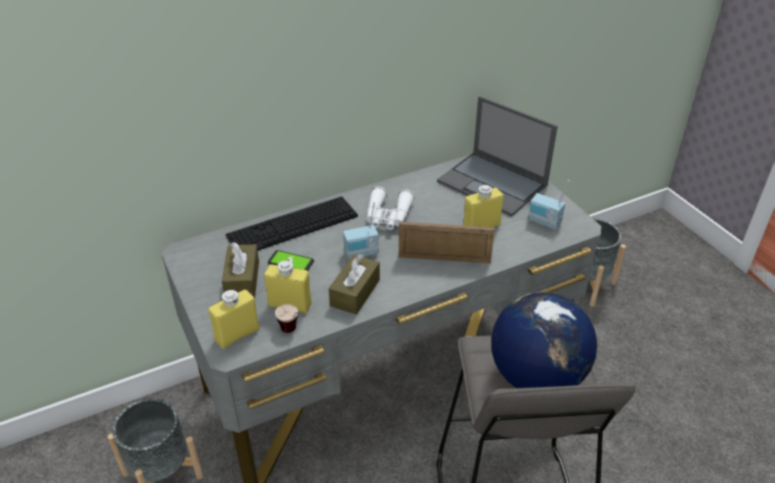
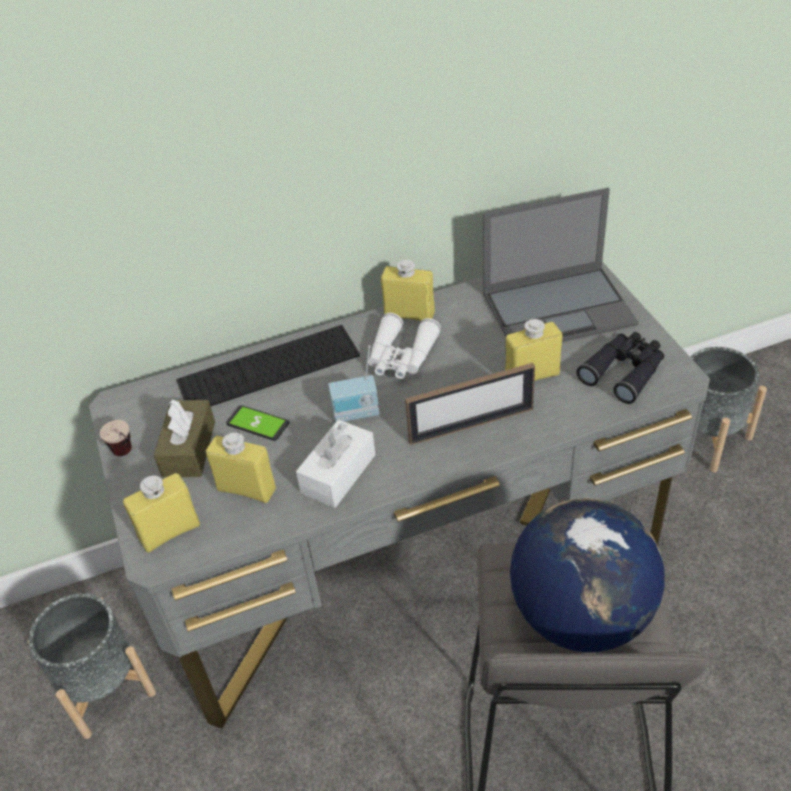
camera: 10 degrees right, 5 degrees up
(294, 332) = (246, 532): cup -> cup (127, 456)
(355, 292) = (338, 473): brown tissue box -> white tissue box
(389, 189) = (409, 315): none -> yellow bottle
(444, 259) = (471, 425): picture frame -> picture frame turned 150 degrees clockwise
(493, 183) = (560, 308): laptop -> laptop turned 60 degrees counterclockwise
(544, 222) = (624, 371): radio -> black binoculars

